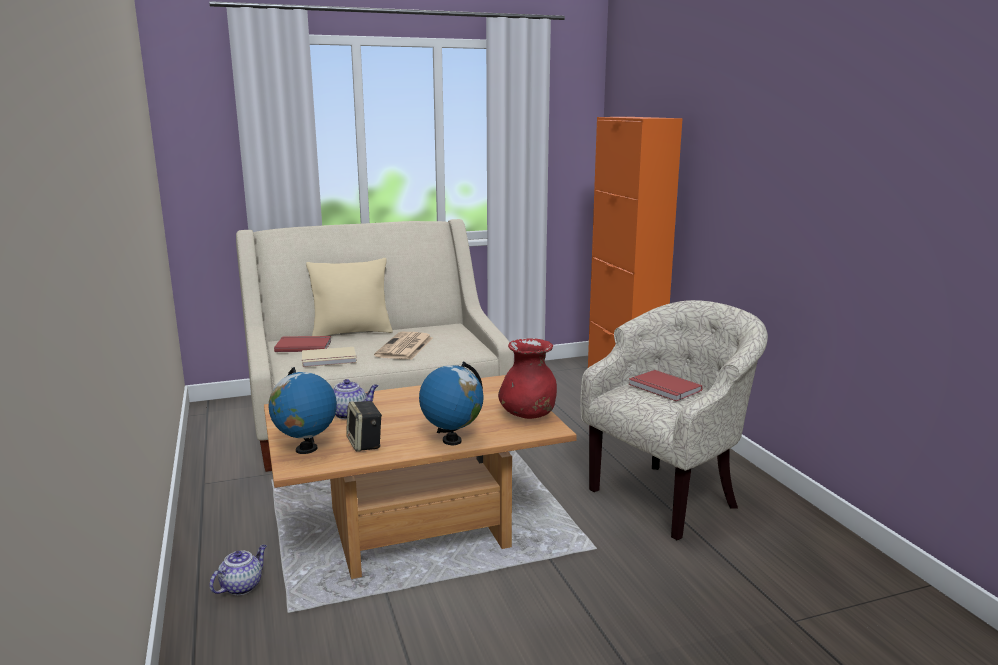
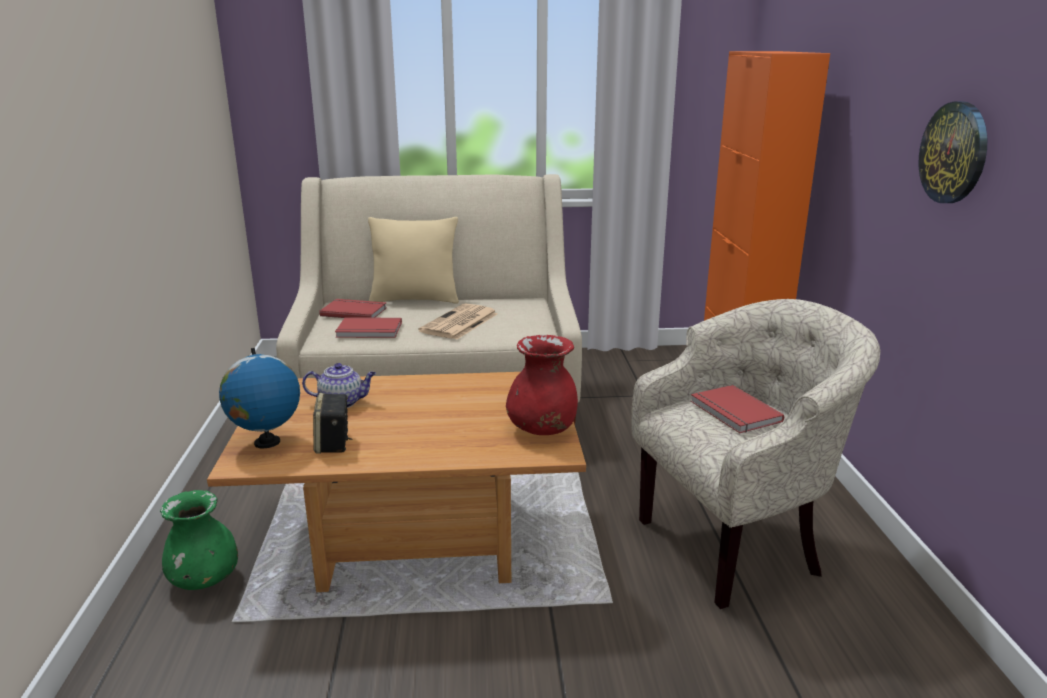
camera: 15 degrees right, 5 degrees up
(242, 586) = (204, 580): teapot -> green vase
(329, 360) = (369, 331): beige book -> red book
(452, 440) = (431, 453): globe -> none
(794, 187) = (954, 153): none -> wall clock

